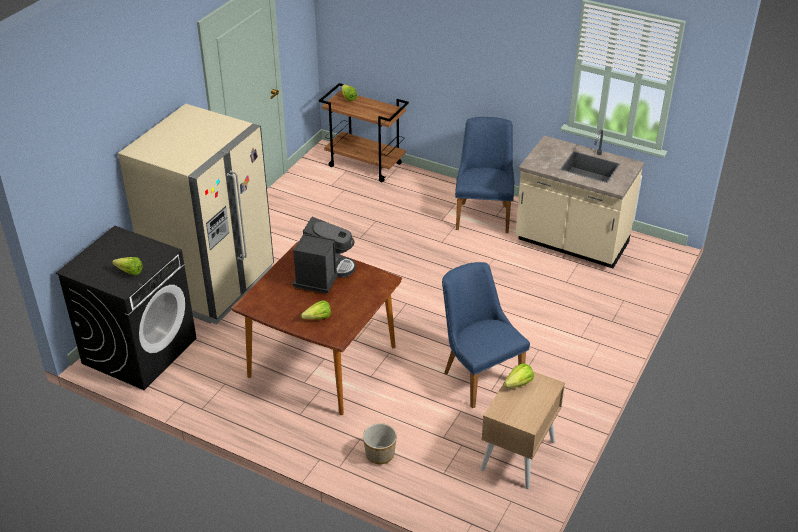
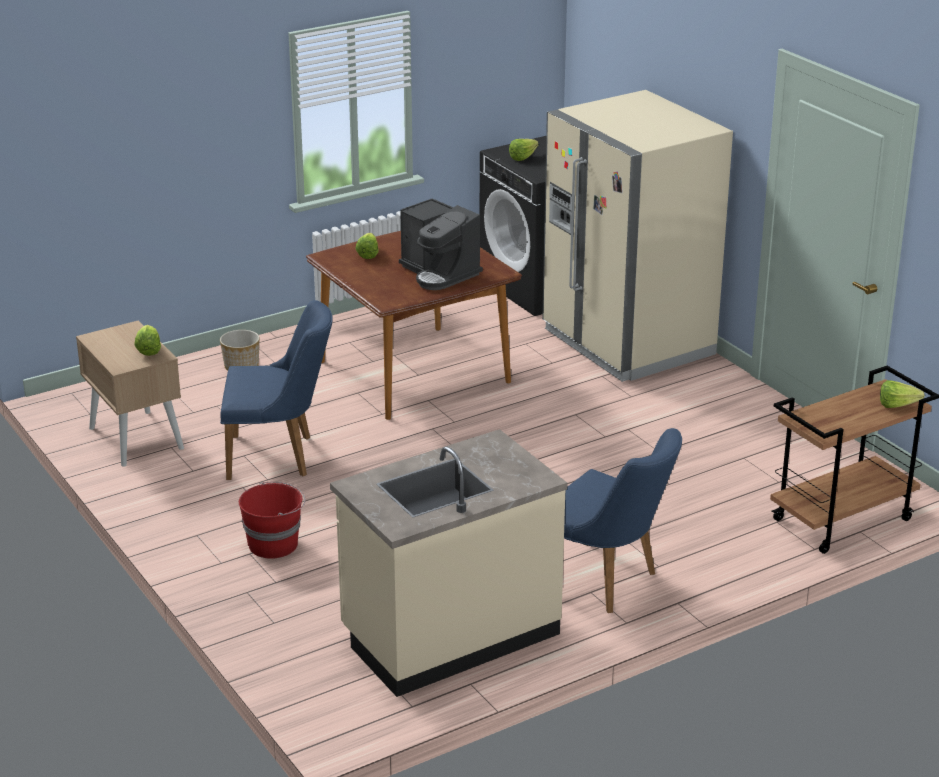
camera: 120 degrees right, 10 degrees down
(564, 332) = (274, 544): none -> red bucket

